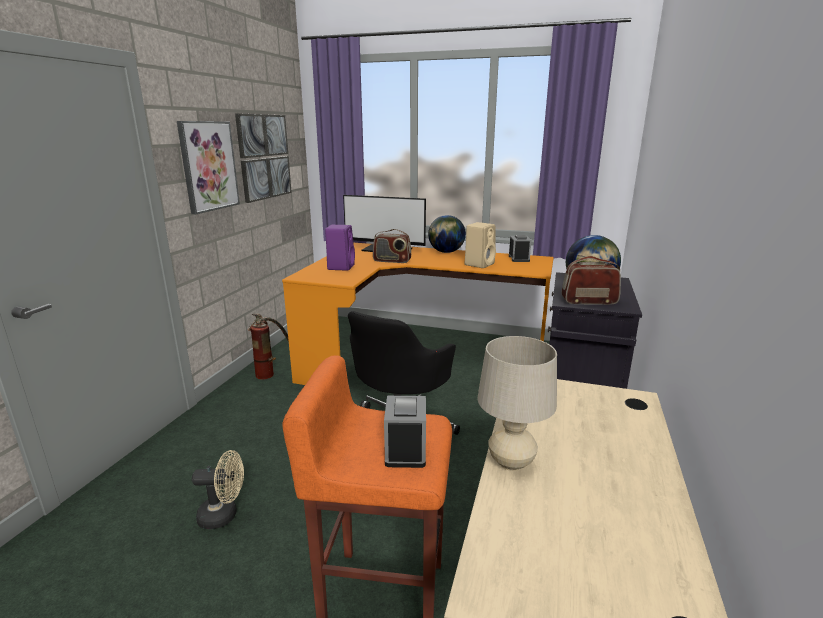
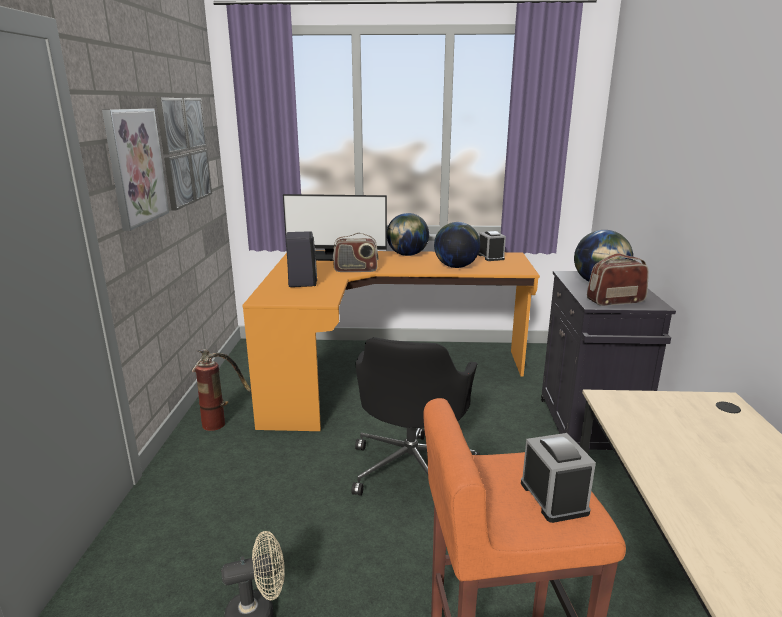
camera: 15 degrees left, 0 degrees up
(341, 267) = (302, 282): purple speaker -> black speaker
(479, 264) = (455, 266): beige speaker -> globe
(511, 462) = (671, 492): beige table lamp -> none

